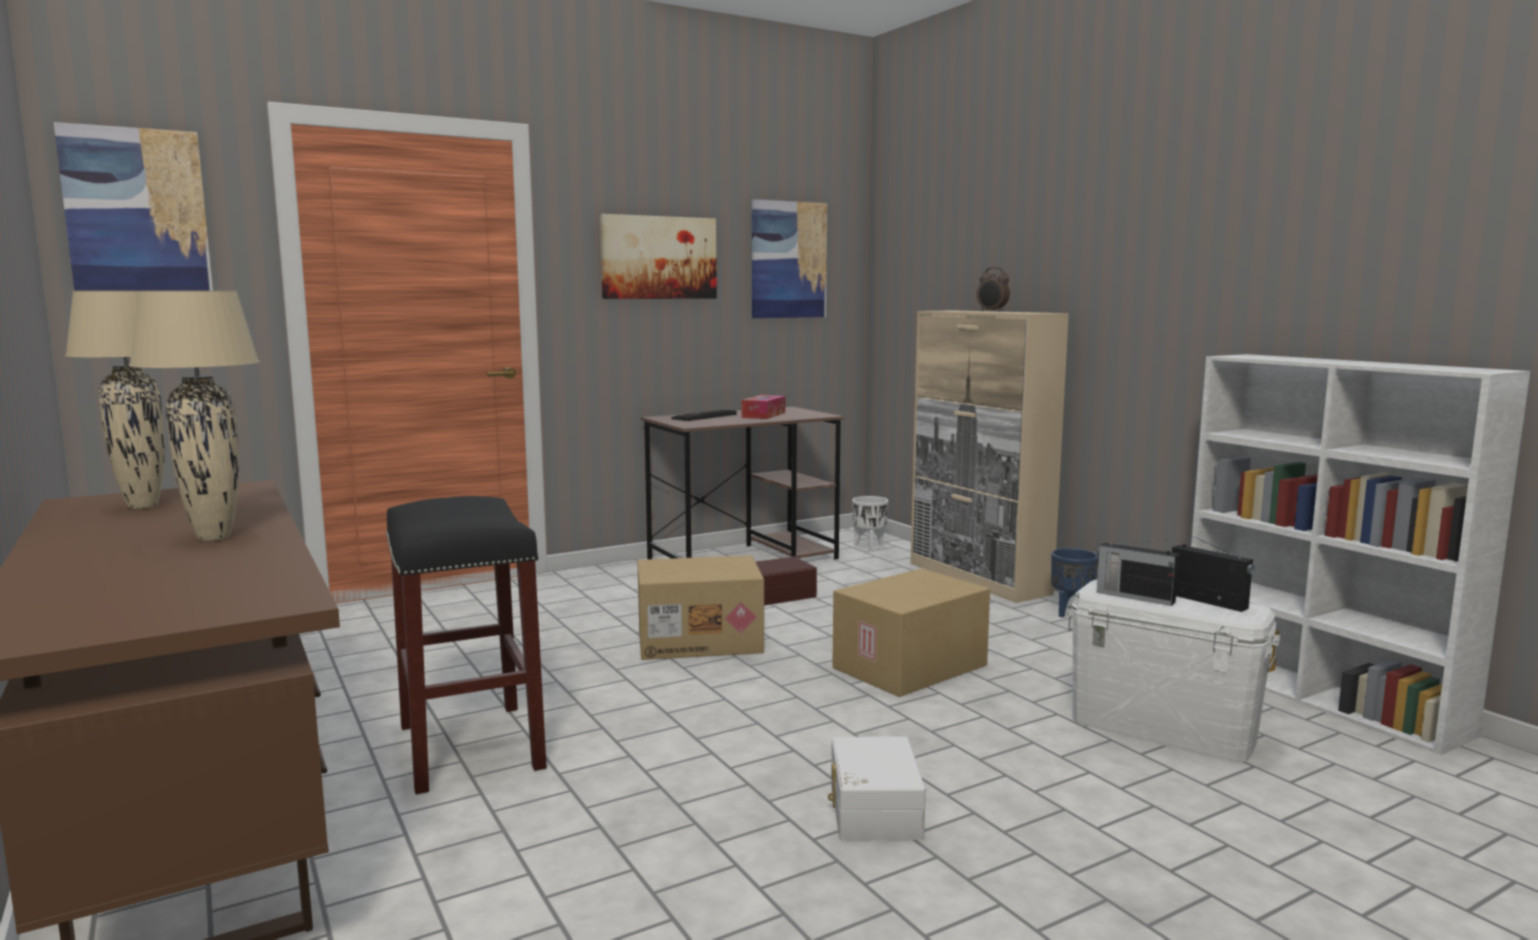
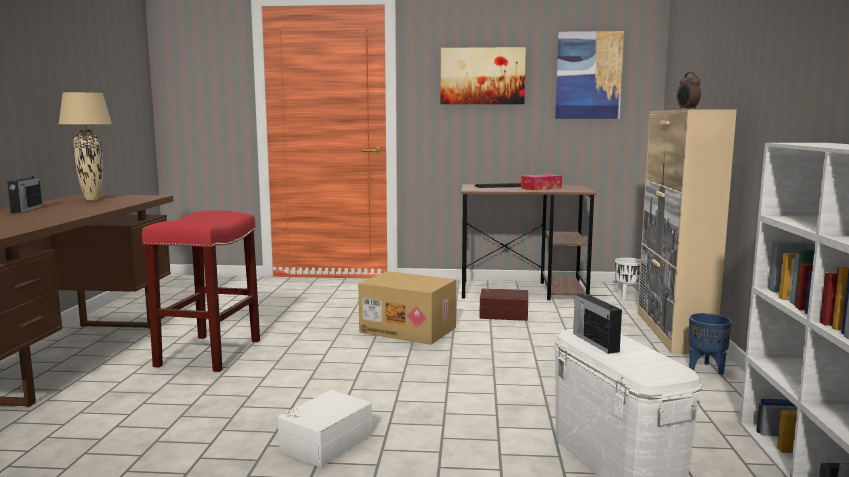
camera: 35 degrees right, 0 degrees up
(137, 210) = (190, 58): picture -> none
(213, 538) = (64, 212): beige table lamp -> none
(472, 747) = (209, 353): black stool -> red stool
(910, 667) = (506, 374): cardboard box -> none
(1209, 601) = (650, 358): radio -> radio (26, 209)

